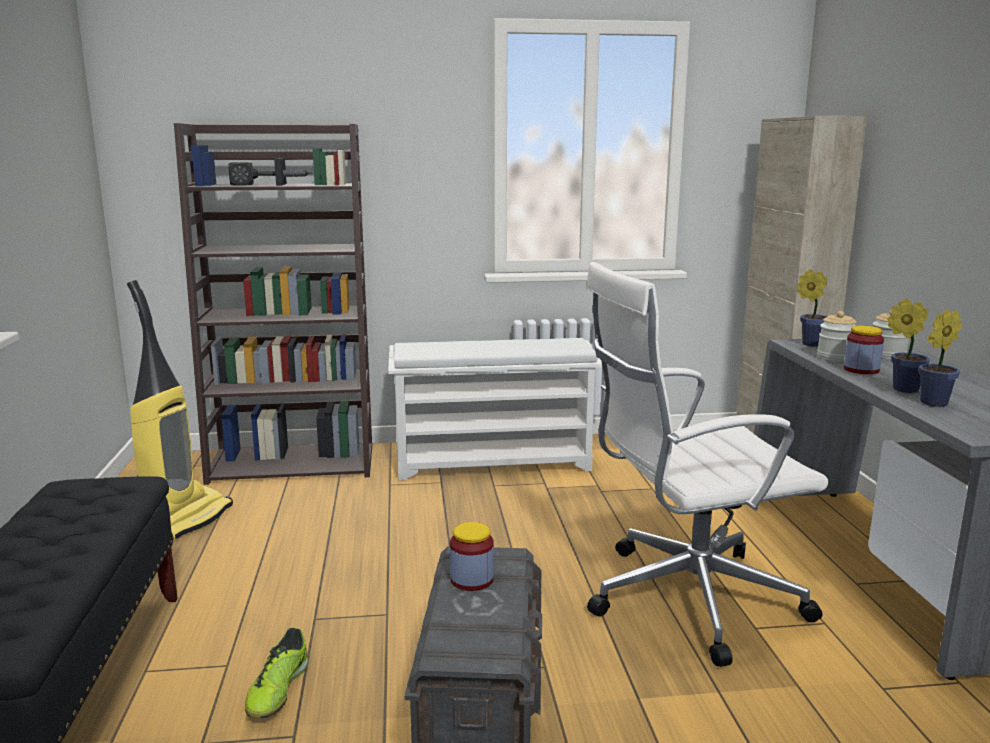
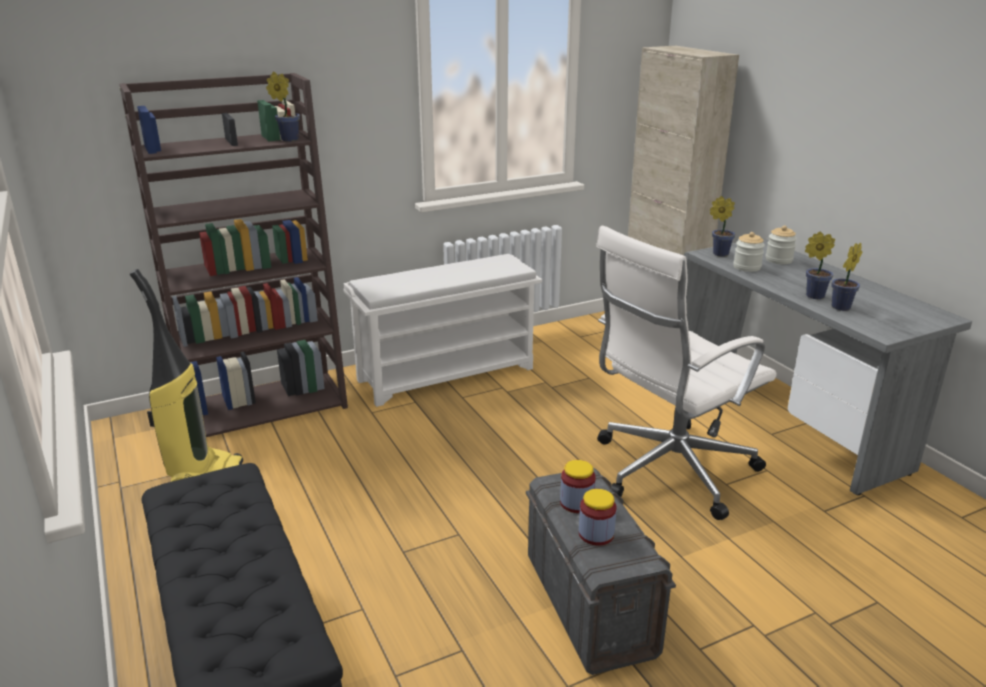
camera: 20 degrees left, 10 degrees up
(272, 184) = (222, 142): hammer -> none
(278, 690) = (421, 618): shoe -> none
(333, 184) = (287, 139): none -> potted plant
(861, 370) = (773, 278): jar -> jar (596, 534)

